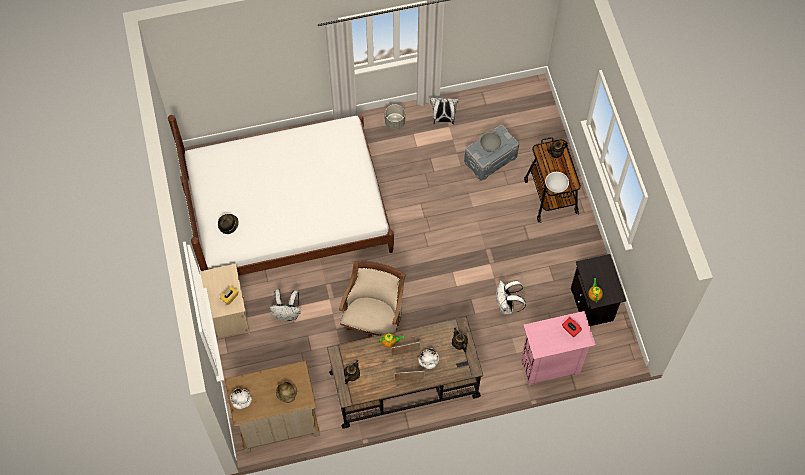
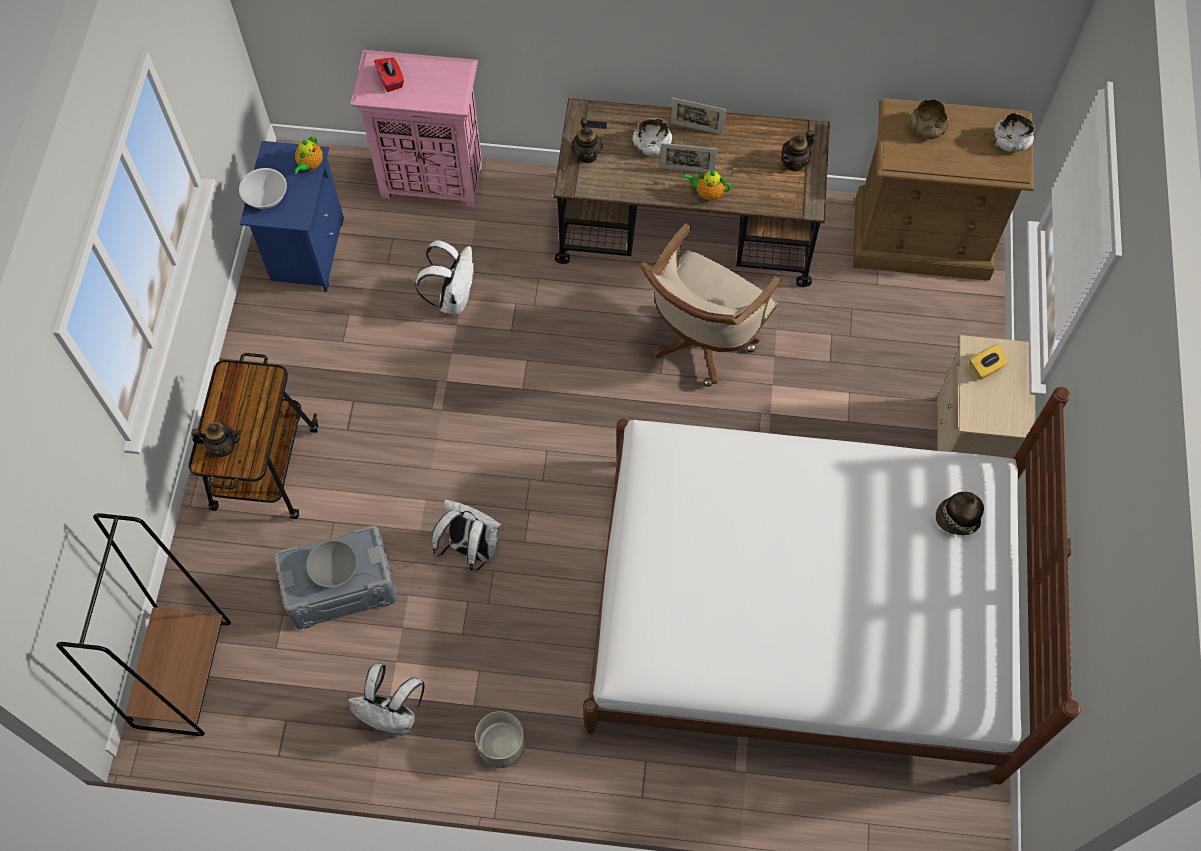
camera: 160 degrees left, 0 degrees up
(287, 314) = (856, 410): white backpack -> white backpack (471, 548)
(536, 107) = (183, 675): none -> clothes rack
(556, 186) = (262, 379): white bowl -> white bowl (266, 197)
(593, 306) = (306, 251): black nightstand -> blue nightstand

